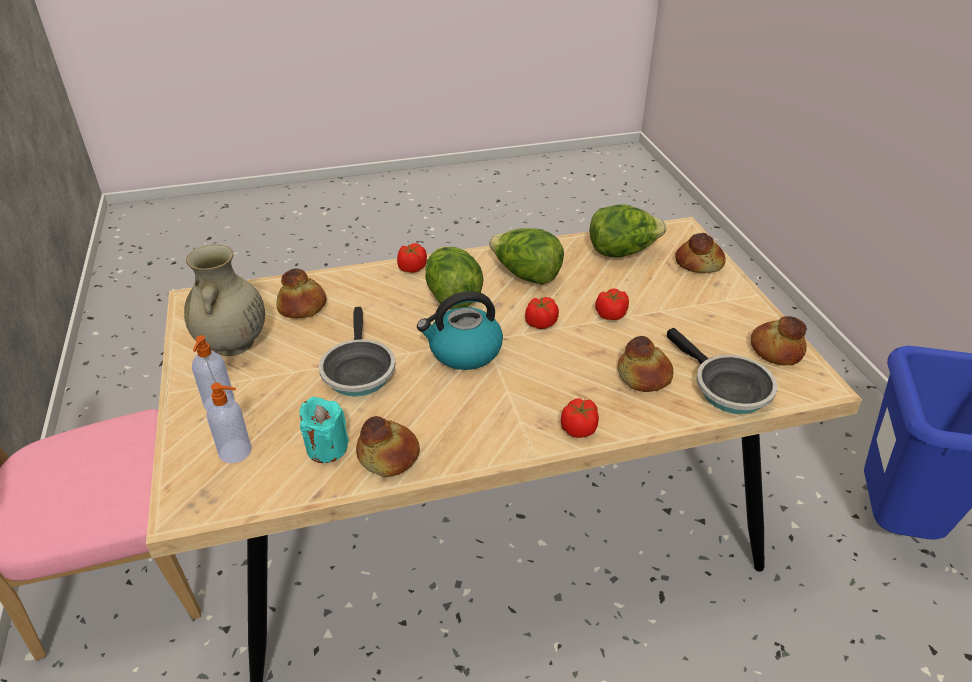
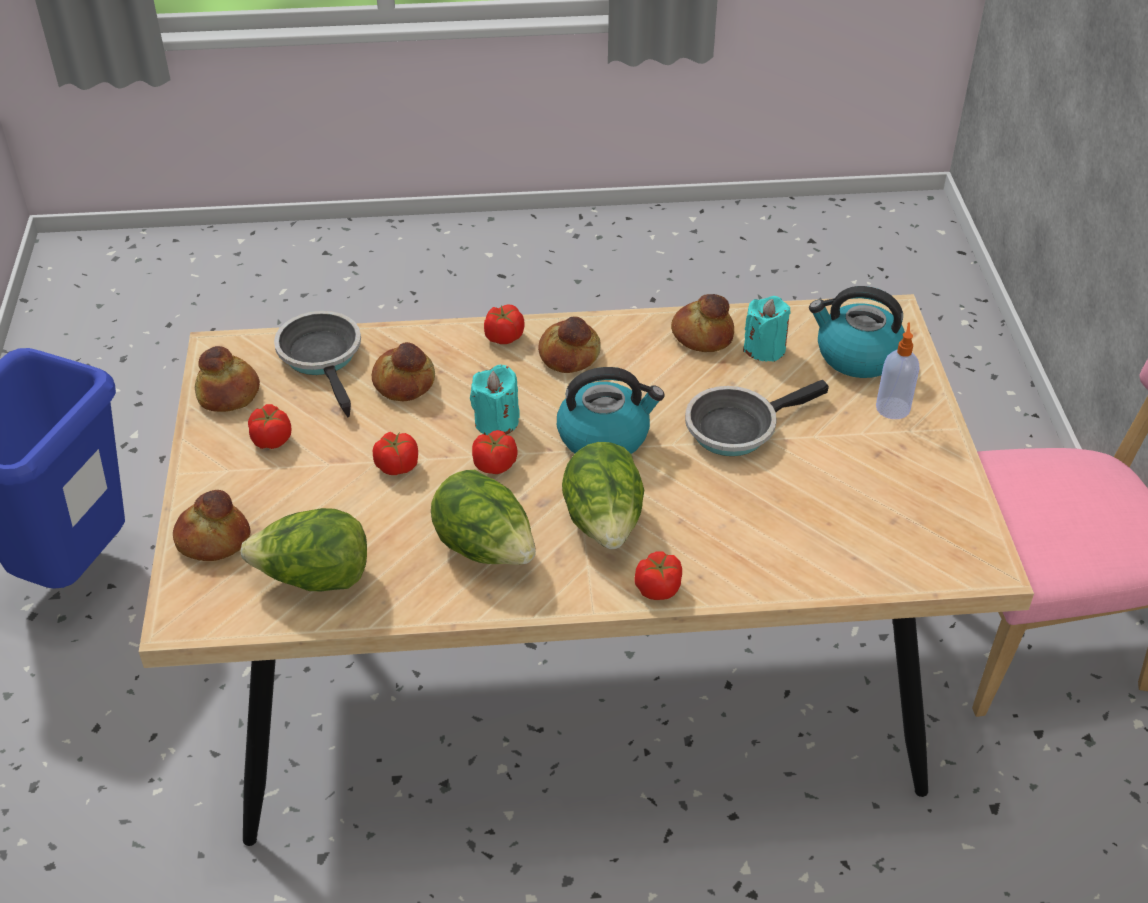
camera: 170 degrees left, 5 degrees up
(233, 344) = (902, 483): beige vase -> none
(236, 451) = (856, 355): soap dispenser -> kettle
(303, 306) = (820, 534): bread -> bread (568, 354)
(358, 370) = (737, 427): frying pan -> frying pan turned 120 degrees counterclockwise
(553, 353) = (496, 422): none -> turquoise candle
(713, 321) = (272, 439): none -> tomato

